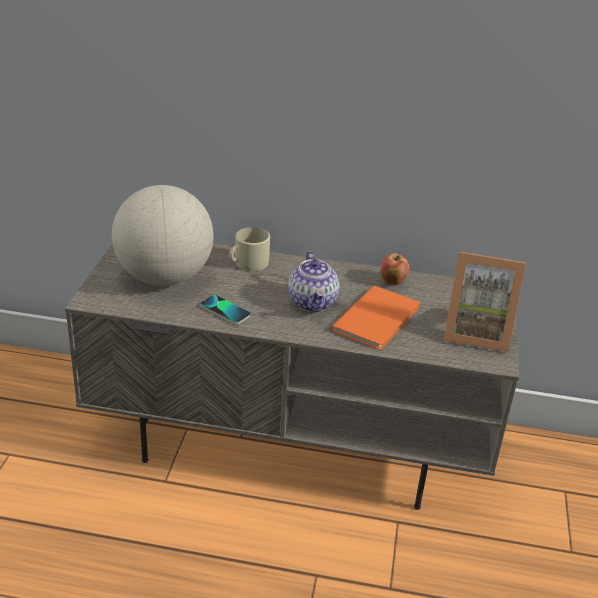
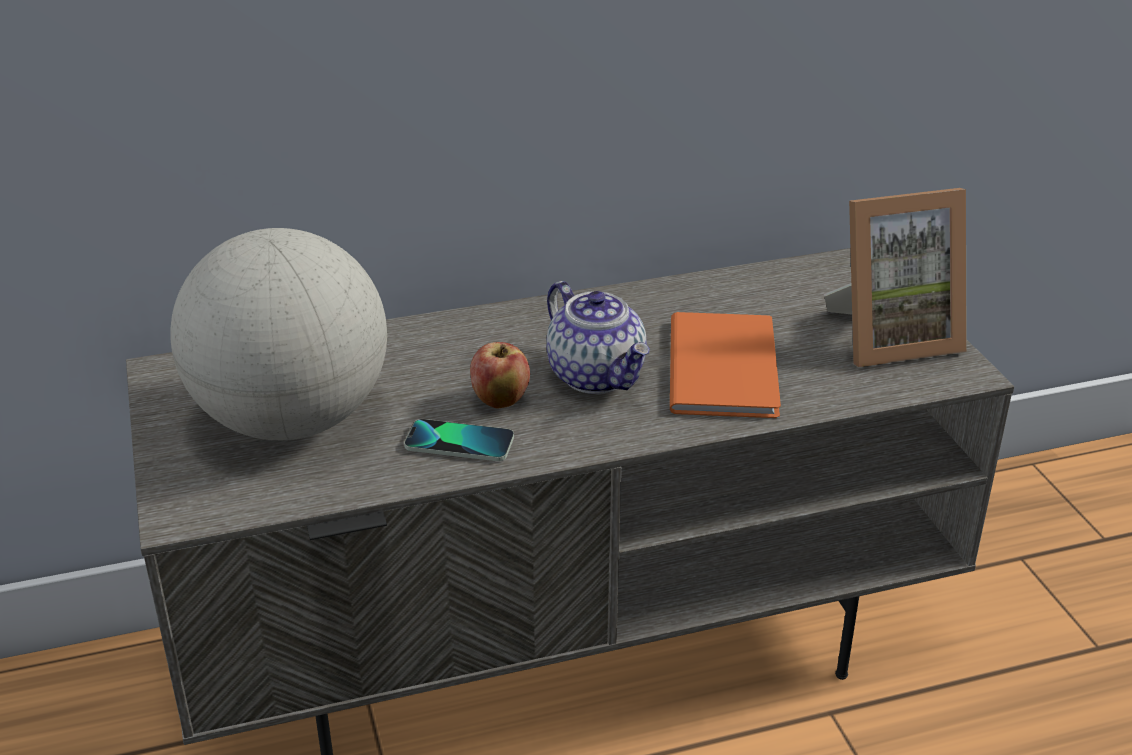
camera: 25 degrees left, 0 degrees up
(248, 263) = (422, 344): beige mug -> none
(392, 281) = (690, 297): apple -> apple (500, 401)

